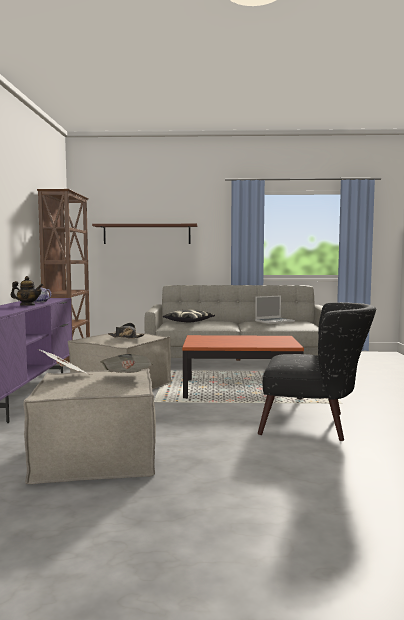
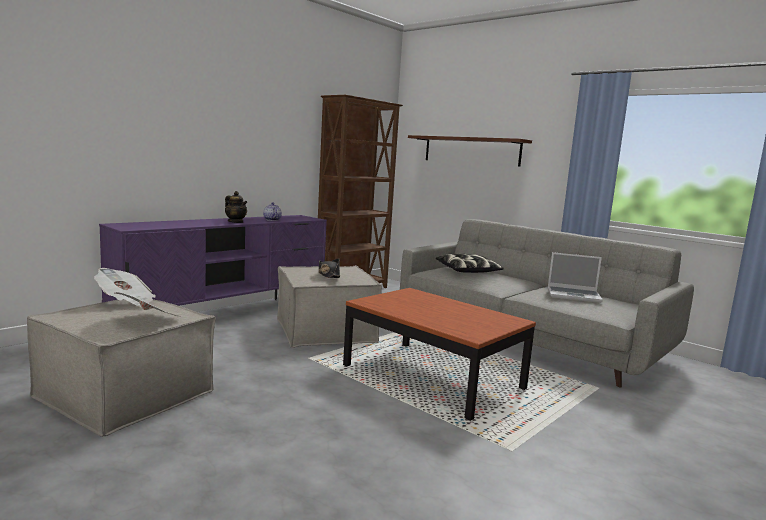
camera: 40 degrees right, 5 degrees up
(314, 425) = (389, 463): black armchair -> none

